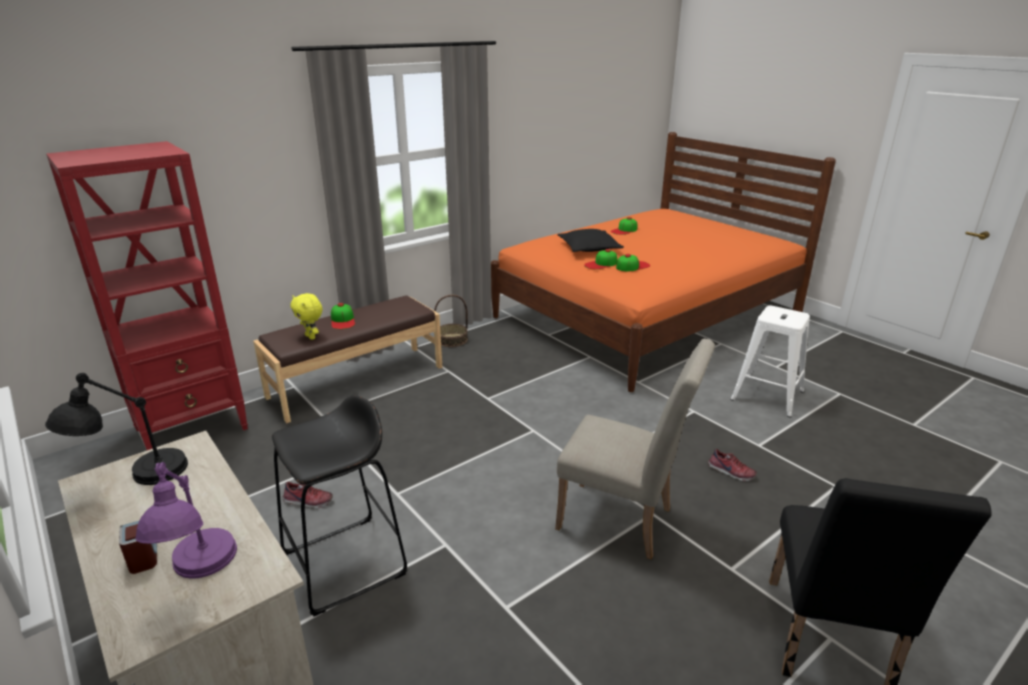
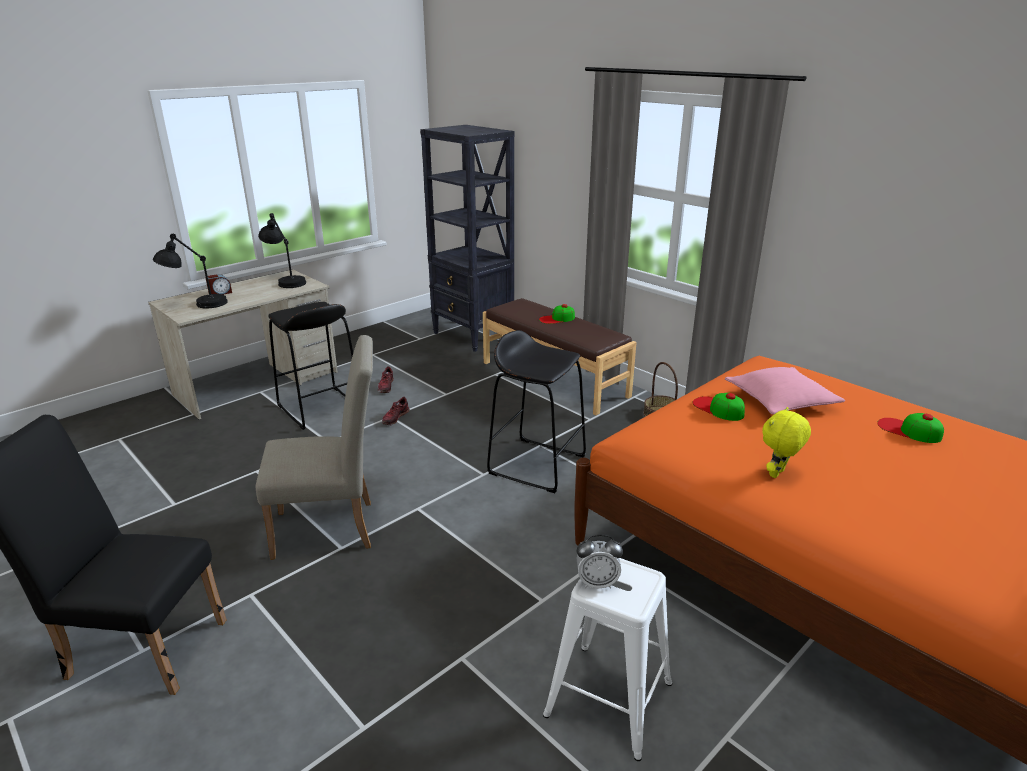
camera: 85 degrees right, 0 degrees up
(193, 429) = (473, 336): red bookcase -> black bookcase
(201, 576) = (197, 305): purple table lamp -> black table lamp
(311, 337) = (521, 313): yellow plush toy -> yellow plush toy (778, 474)
(520, 402) = (537, 464): none -> black stool
(589, 249) = (780, 400): black pillow -> pink pillow
(623, 522) = (333, 528): beige chair -> beige chair turned 120 degrees counterclockwise
(632, 266) = (724, 431): cap -> none
(730, 472) = (402, 617): shoe -> shoe (395, 417)
(787, 320) = (597, 583): none -> alarm clock

